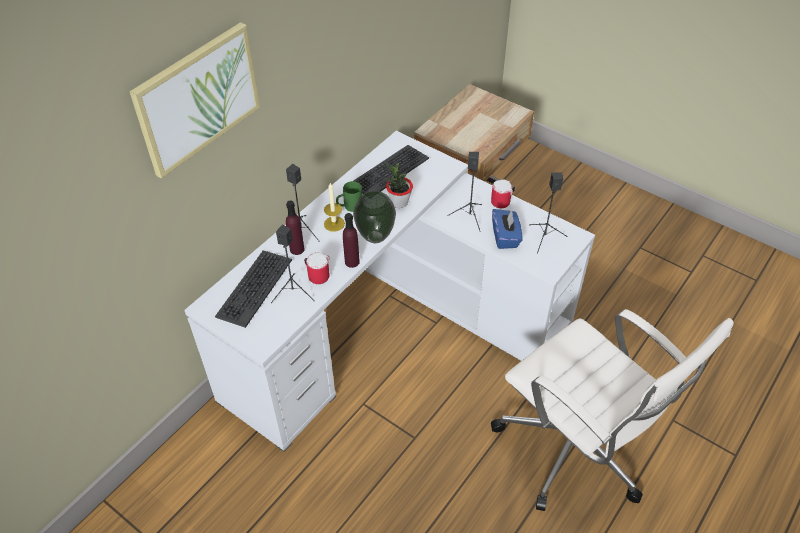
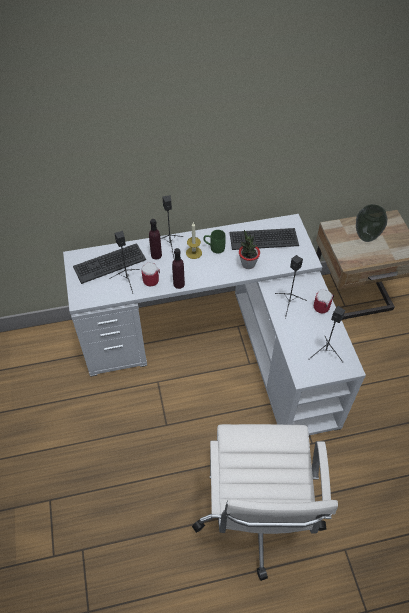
camera: 40 degrees right, 5 degrees up
(197, 98) = (98, 117): picture -> none
(376, 236) = (209, 277): vase -> vase (366, 237)
(505, 237) = (298, 333): blue tissue box -> none

